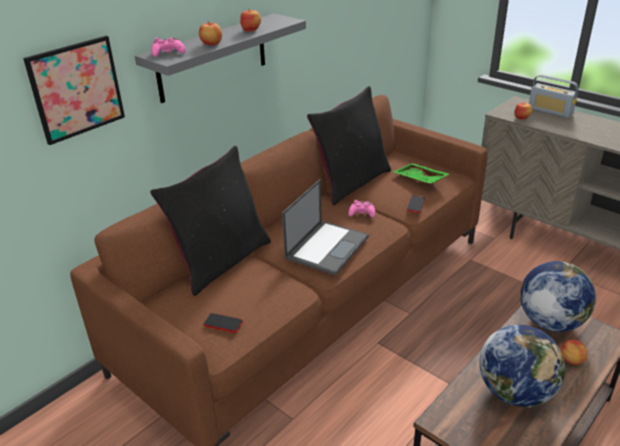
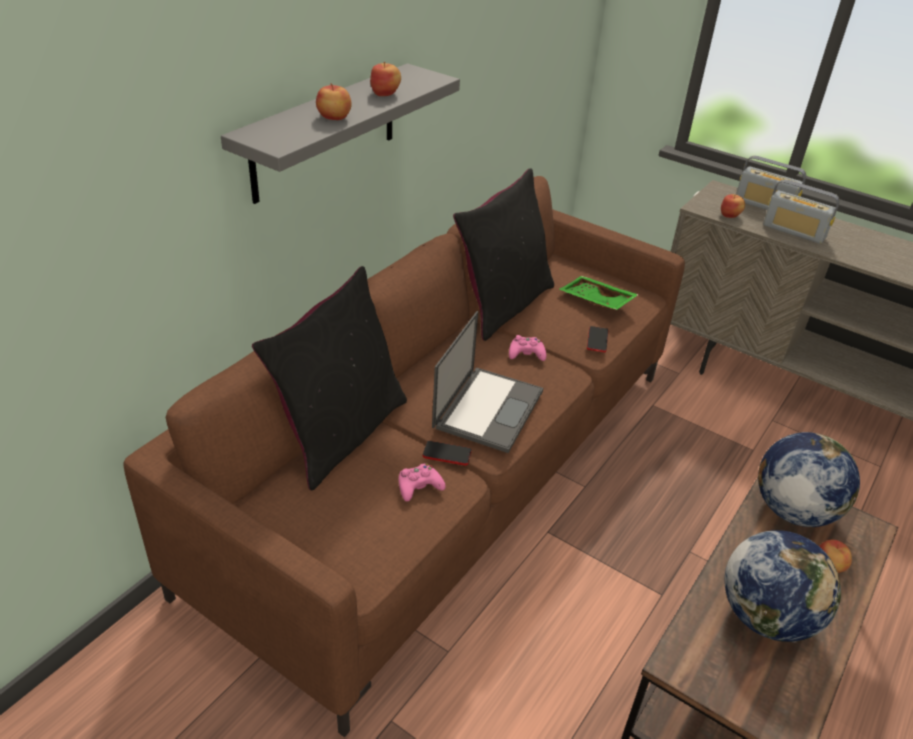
camera: 10 degrees left, 5 degrees up
(76, 89) = (138, 191): picture -> none
(168, 53) = (272, 132): pink game controller -> pink game controller (419, 486)
(223, 323) = (363, 534): phone -> phone (447, 454)
(569, 127) = (794, 231): none -> radio

